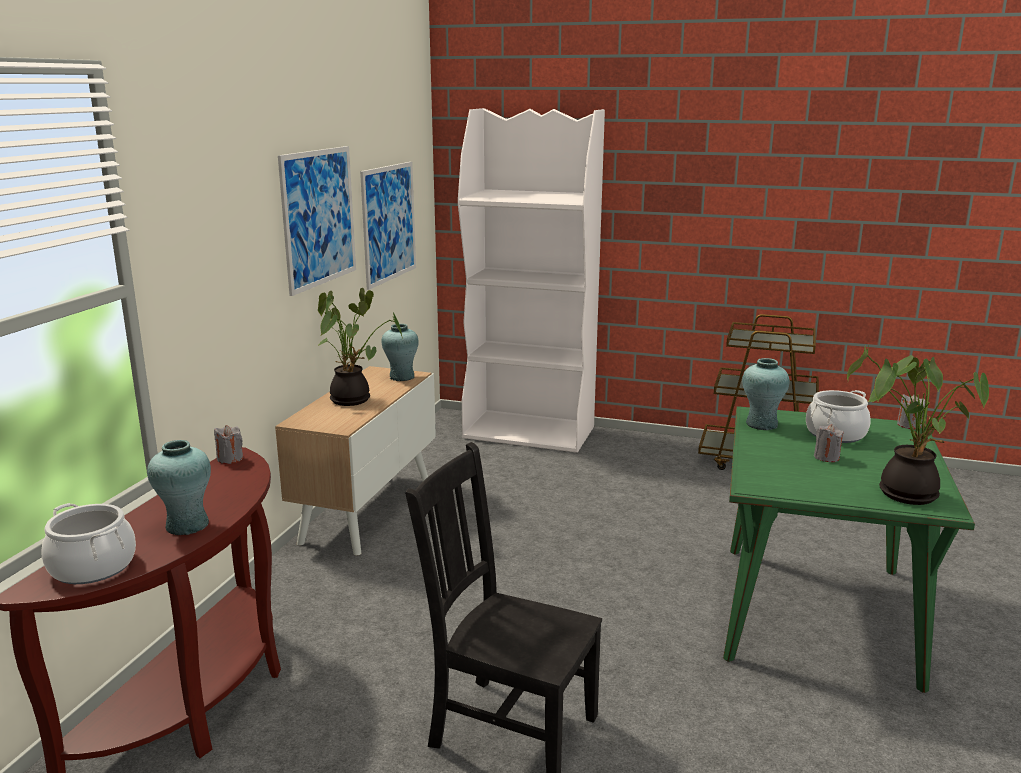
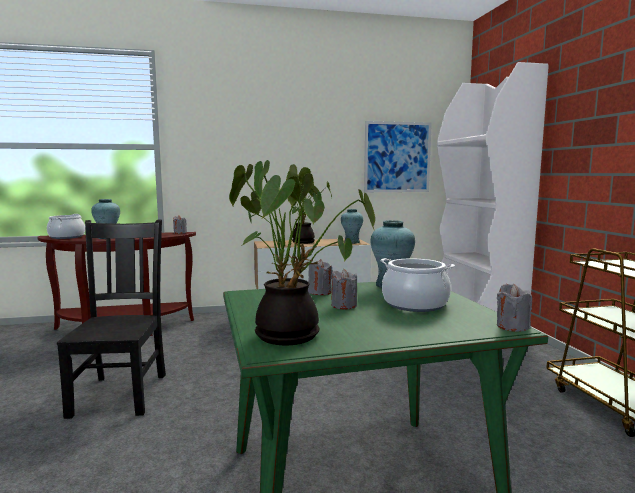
camera: 60 degrees right, 10 degrees down
(319, 217) = (315, 141): picture -> none
(771, 455) = (320, 292): none -> grey candle

